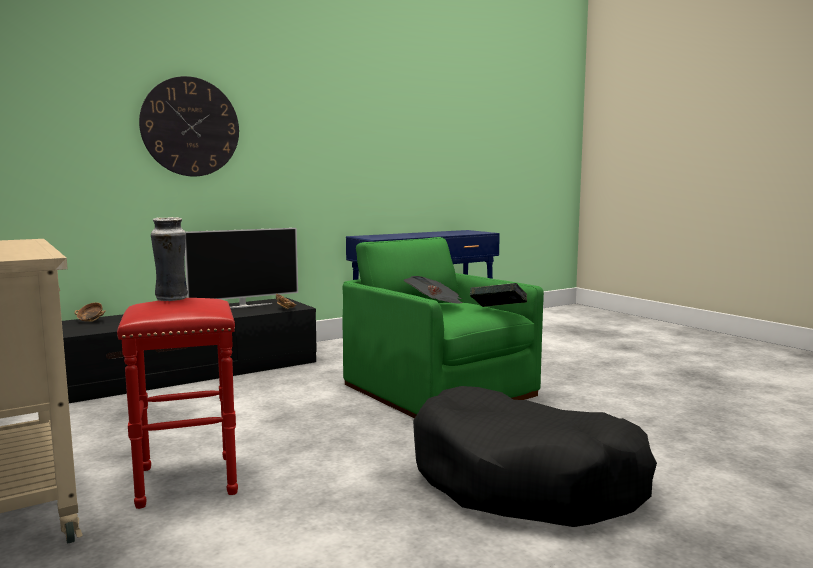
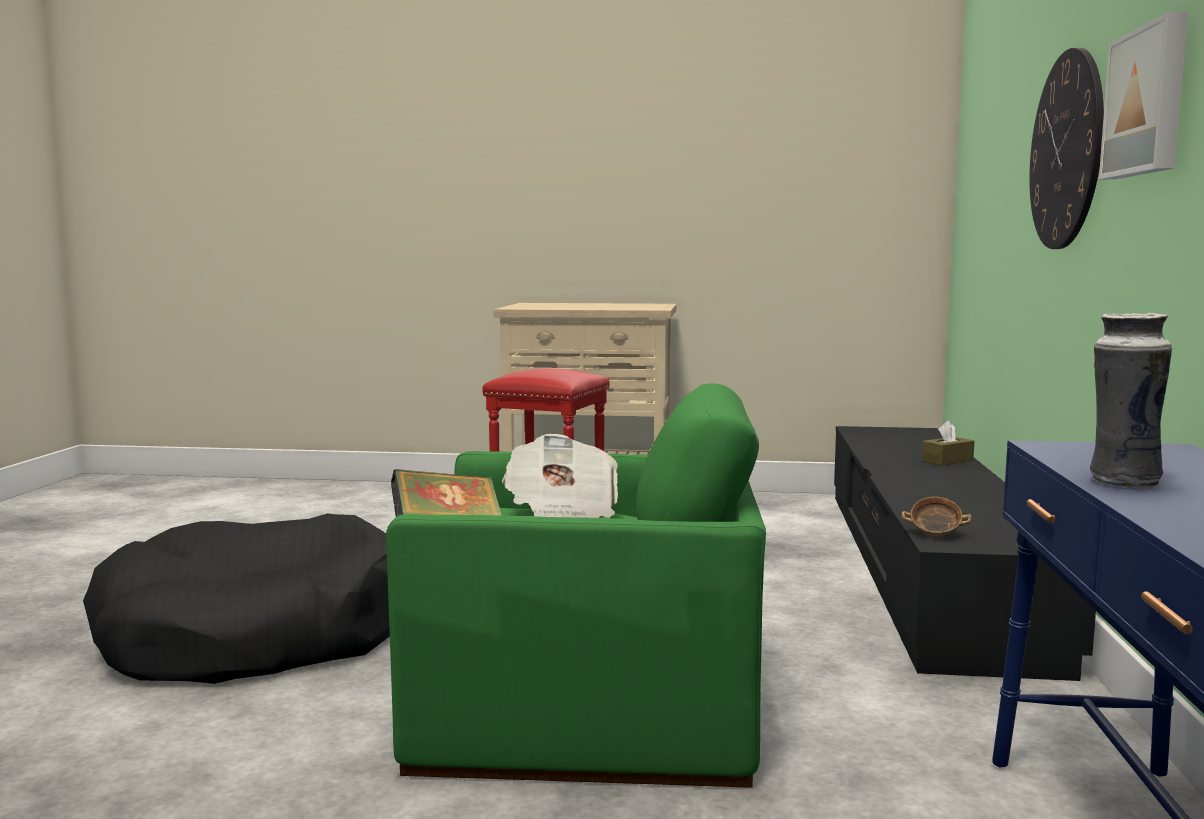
camera: 130 degrees right, 0 degrees up
(90, 321) = (947, 460): bowl -> brown tissue box
(172, 299) = (554, 368): vase -> vase (1122, 482)
(244, 306) = (999, 520): television -> none
(280, 122) = (1149, 102): none -> picture

